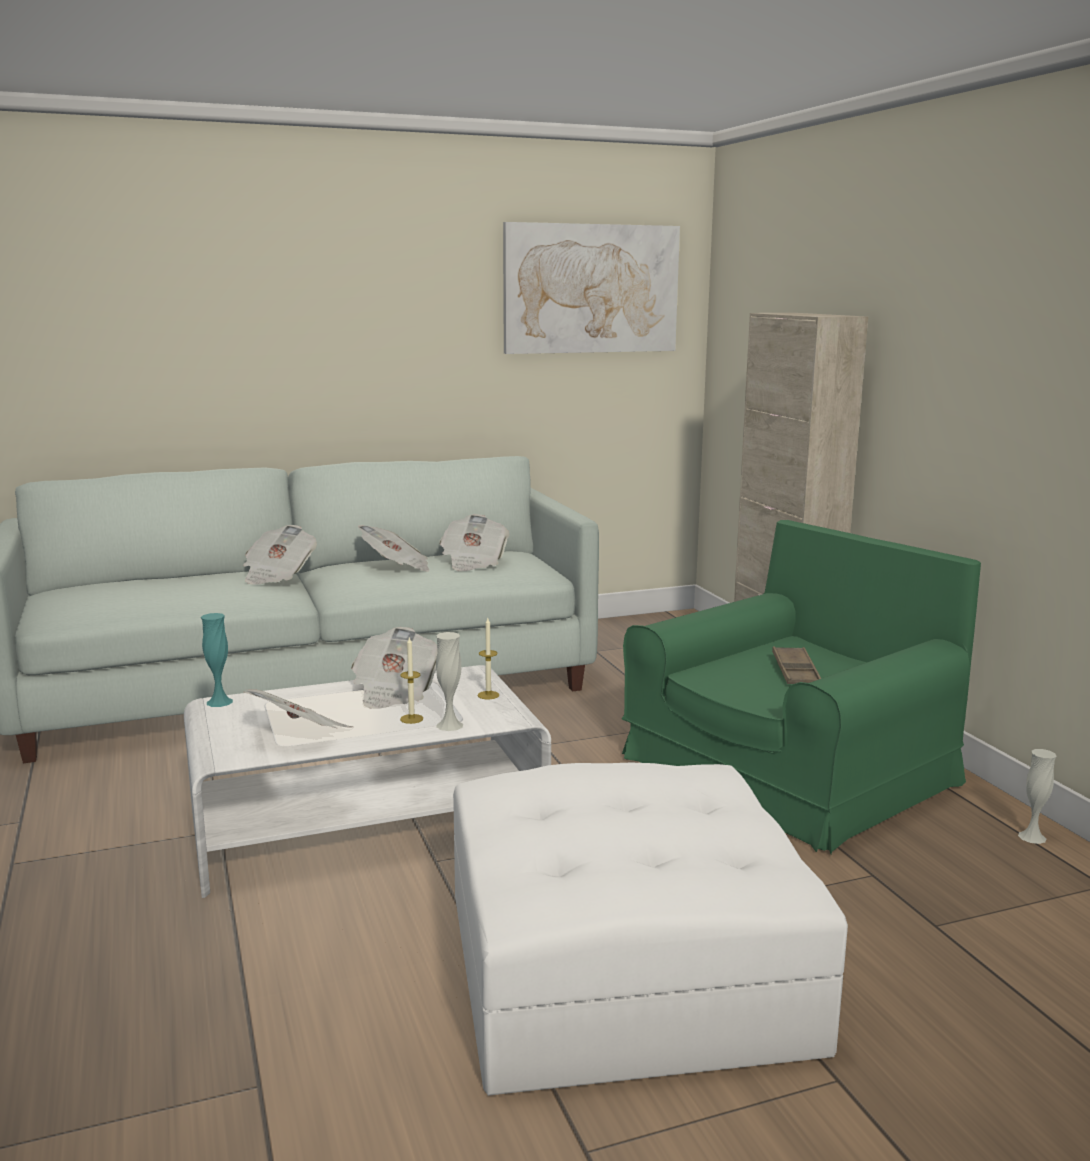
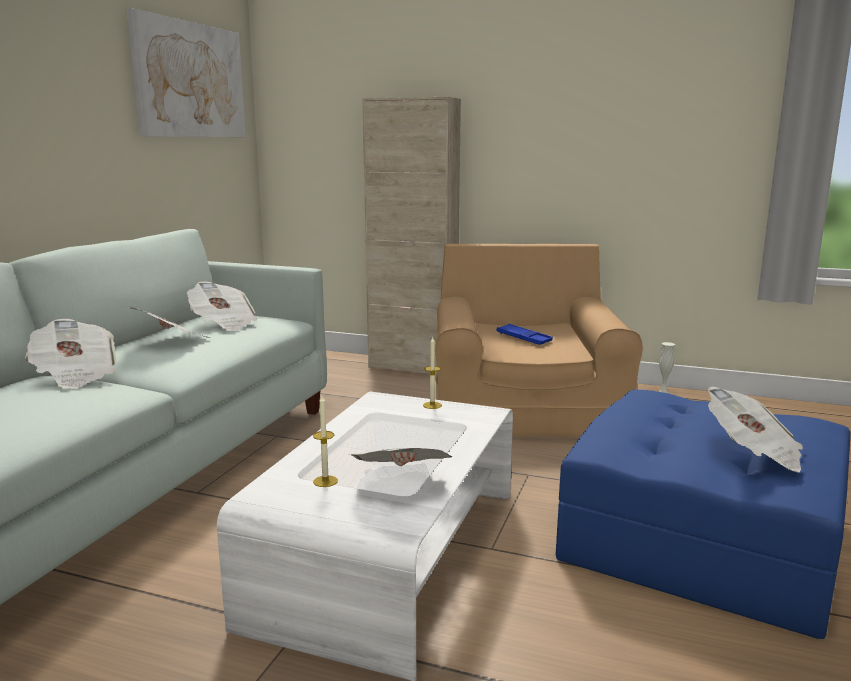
camera: 50 degrees left, 0 degrees up
(219, 702) = (257, 494): turquoise vase -> none
(394, 692) = (370, 428): newspaper -> newspaper (753, 453)
(411, 719) = (435, 437): candle -> candle (325, 481)
(449, 725) = (469, 430): white vase -> none
(625, 970) = (704, 537): white ottoman -> blue ottoman
(789, 771) = (524, 408): green armchair -> brown armchair
(795, 671) = (524, 338): brown tray -> blue tray

